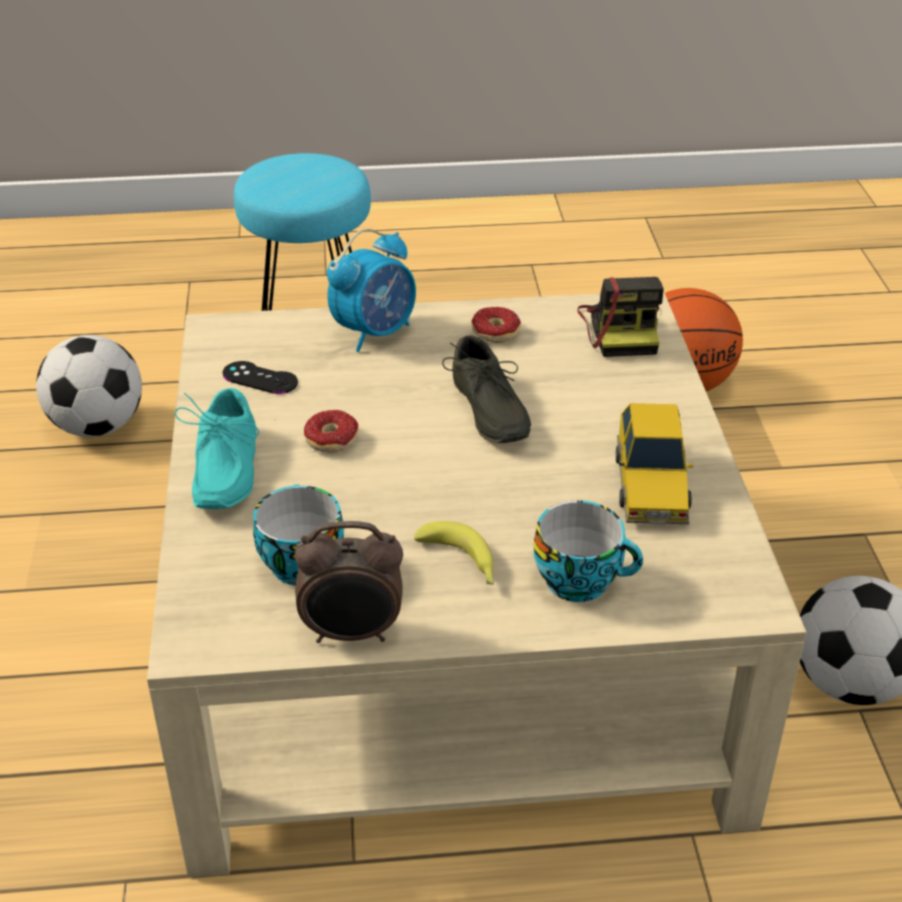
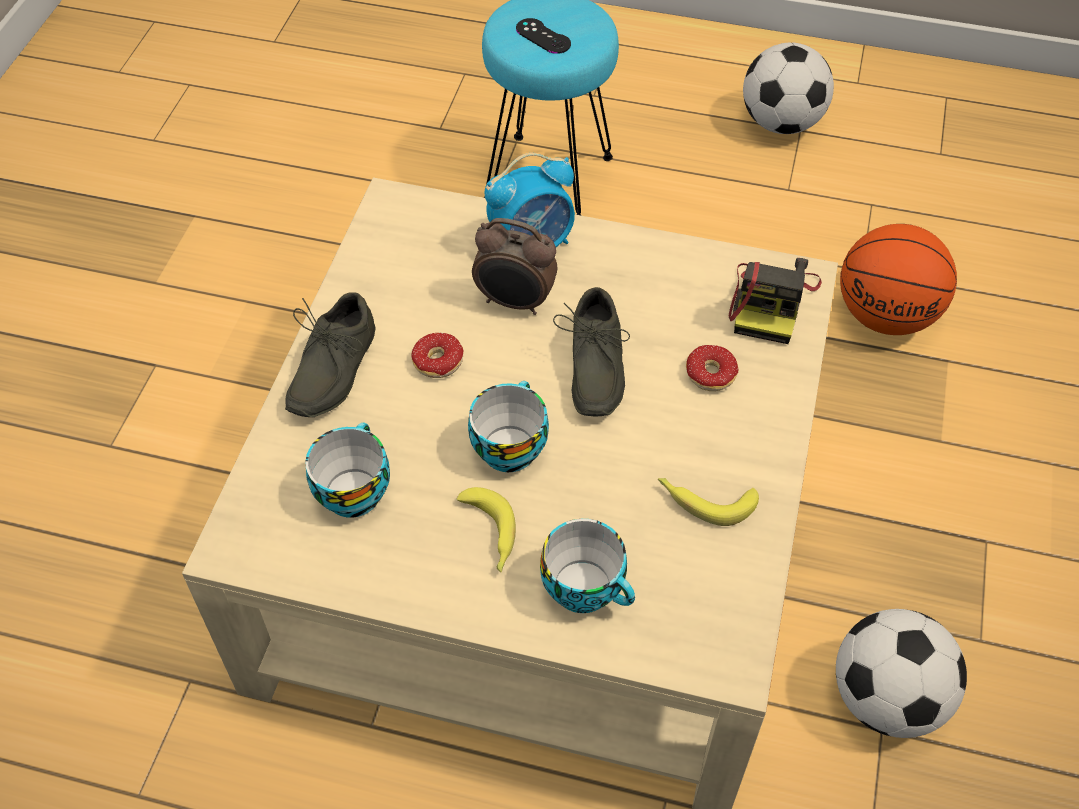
camera: 20 degrees right, 15 degrees up
(98, 426) = (325, 220): football -> football (781, 123)
(220, 471) = (328, 369): turquoise shoe -> grey shoe
(260, 378) = (406, 271): black game controller -> black game controller (543, 36)
(352, 634) = (363, 581): alarm clock -> alarm clock (515, 302)
(439, 489) = (508, 446): none -> cup
(488, 335) = (636, 276): donut -> donut (701, 376)
(651, 485) = (704, 500): toy car -> banana

